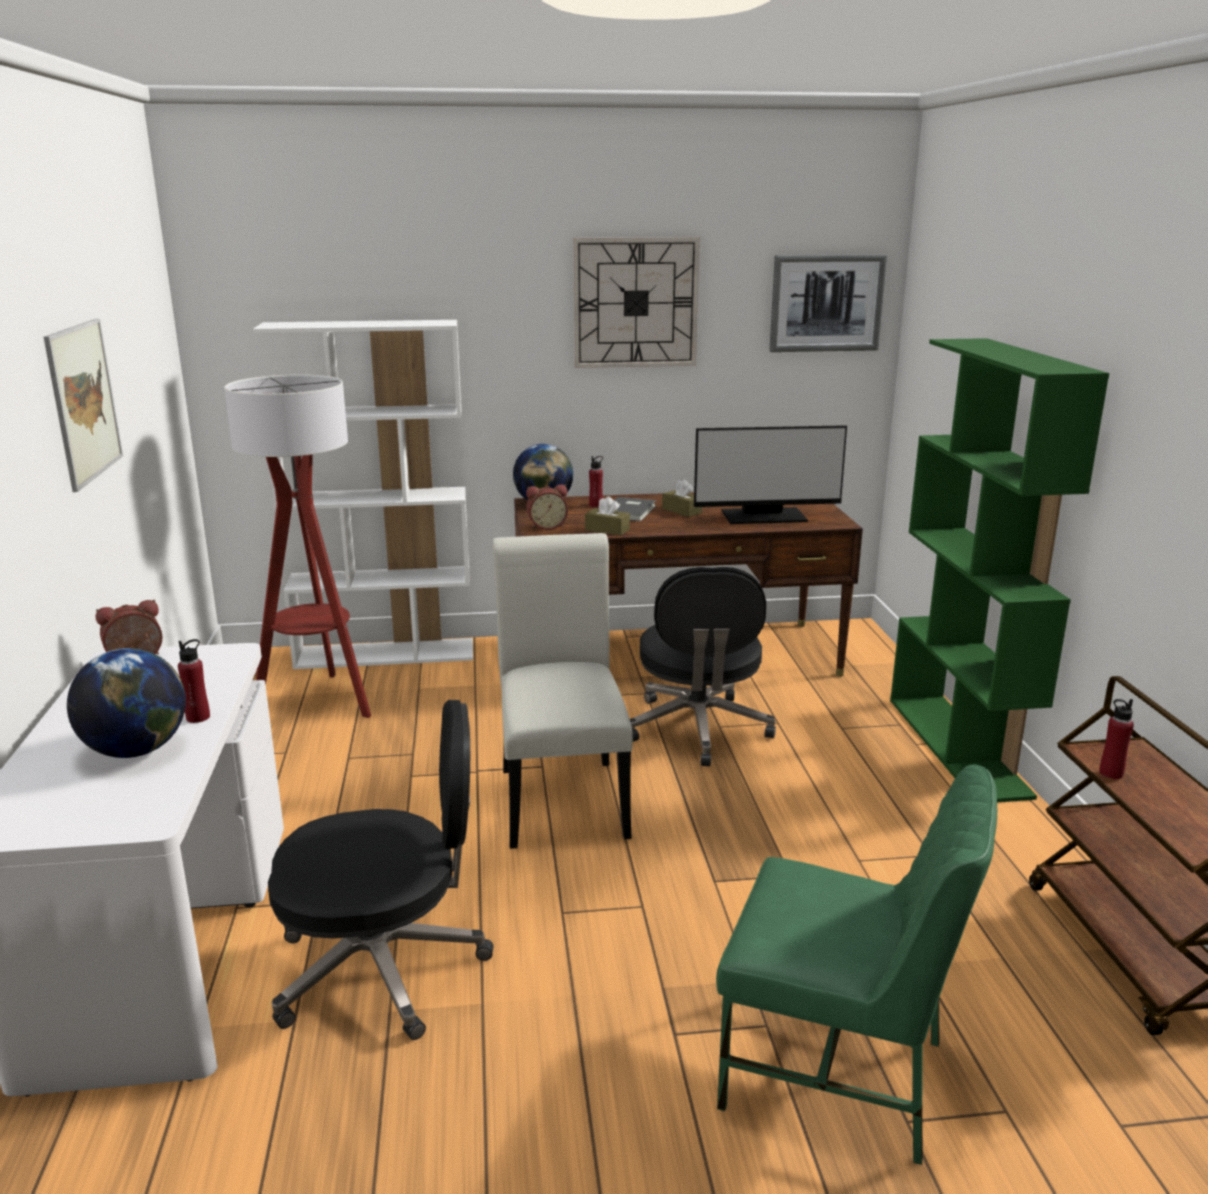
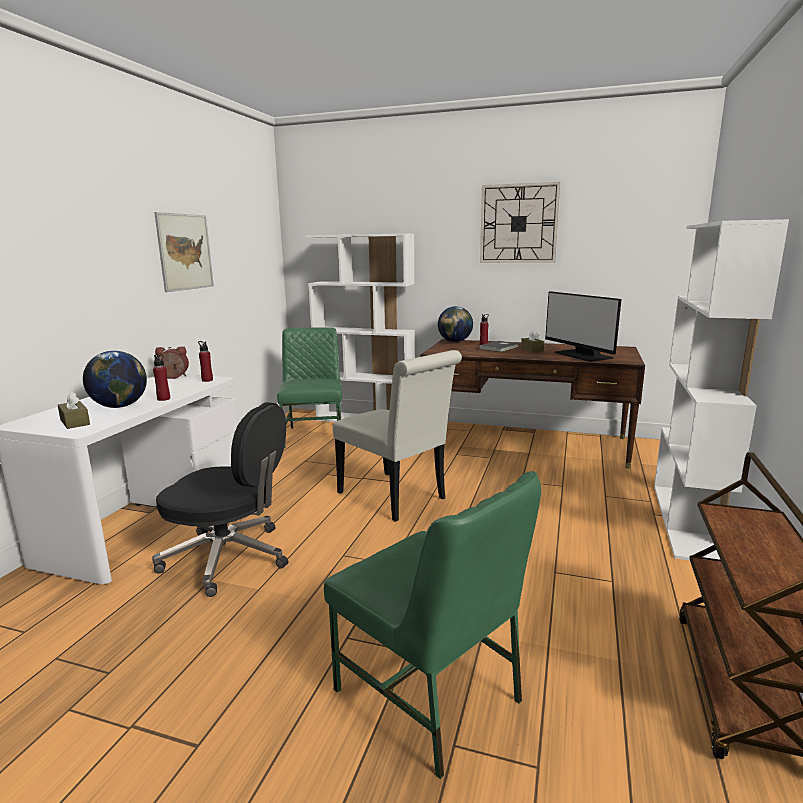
camera: 25 degrees right, 5 degrees down
(318, 702) = (314, 435): floor lamp -> green chair
(547, 526) = (443, 350): alarm clock -> none
(561, 796) = (396, 498): white chair -> white chair turned 120 degrees clockwise
(607, 530) = (475, 353): brown tissue box -> brown tissue box (75, 422)
(698, 729) = (506, 480): black office chair -> none
(764, 517) = (582, 355): monitor -> monitor turned 45 degrees clockwise
(826, 303) = (648, 222): picture -> none
(958, 746) = (687, 521): green bookcase -> white bookcase
(1110, 773) = (725, 527): red bottle -> red bottle (207, 380)

